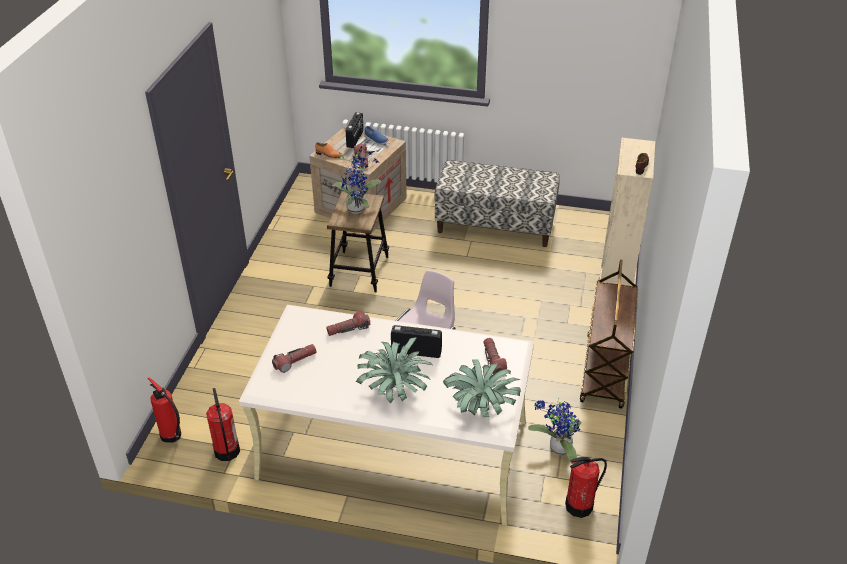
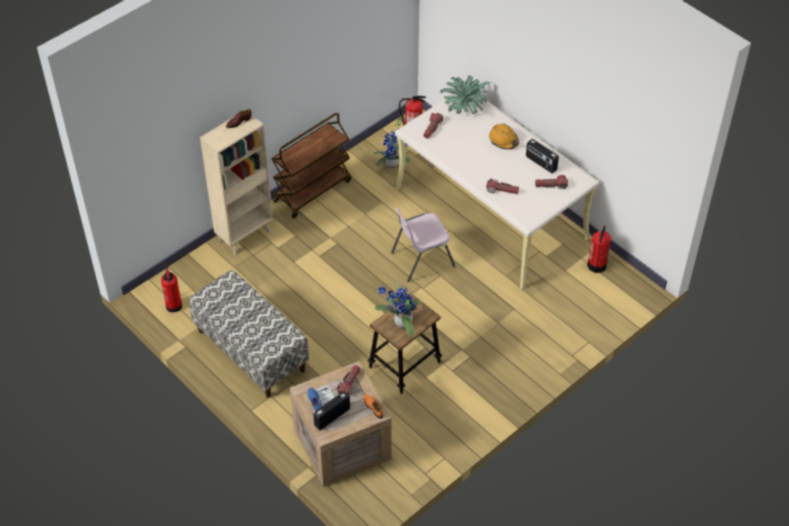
camera: 145 degrees left, 10 degrees up
(172, 436) = (628, 294): fire extinguisher -> fire extinguisher (174, 304)
(395, 389) = (504, 140): potted plant -> orange hard hat
(416, 351) = (472, 156): radio -> radio (541, 163)

